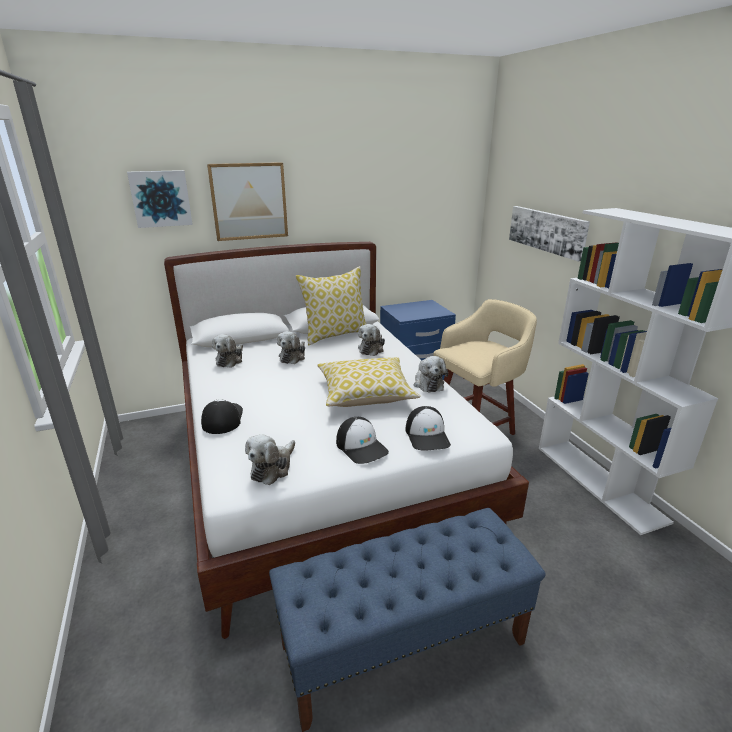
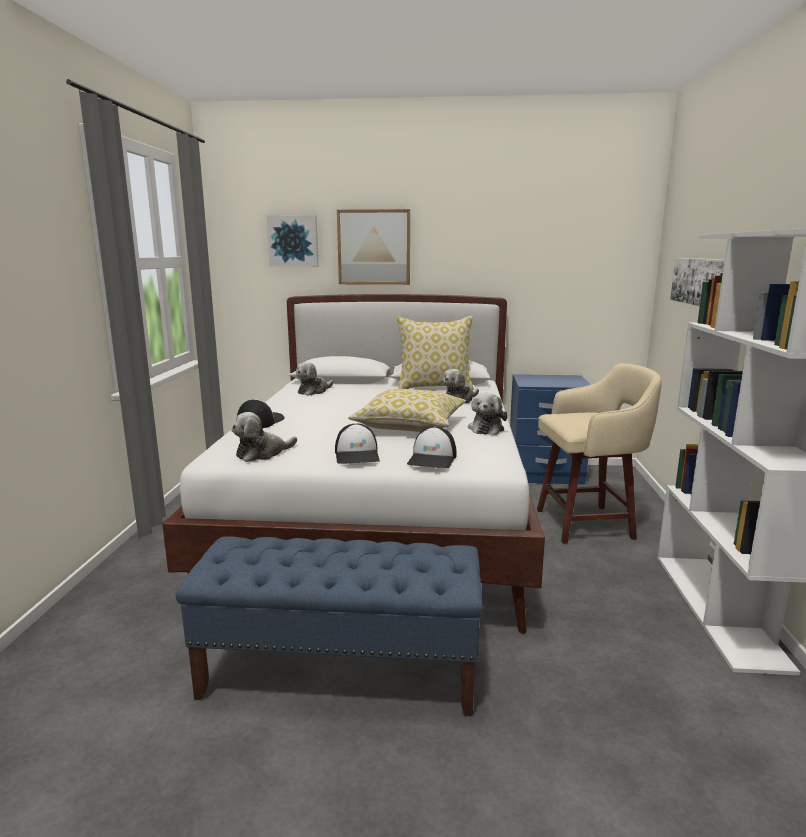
camera: 25 degrees right, 10 degrees down
(293, 357) = (373, 396): plush toy -> none

